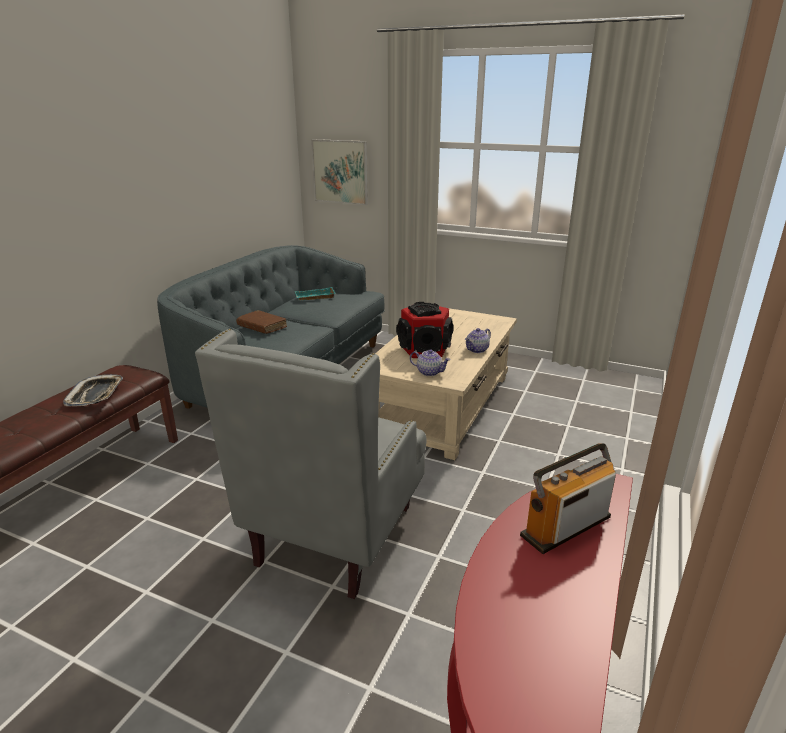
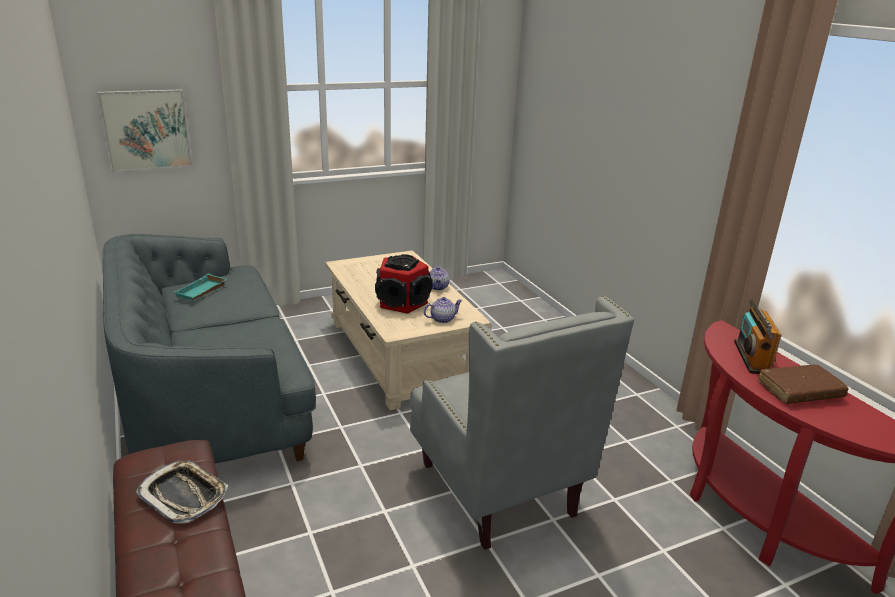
camera: 50 degrees left, 0 degrees up
(262, 327) = (216, 342): brown book -> brown book (799, 391)

